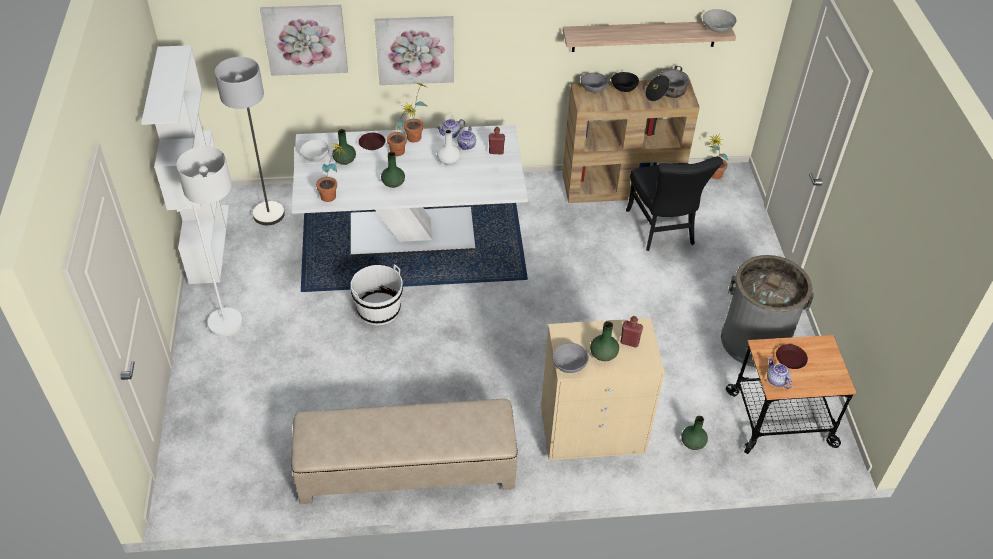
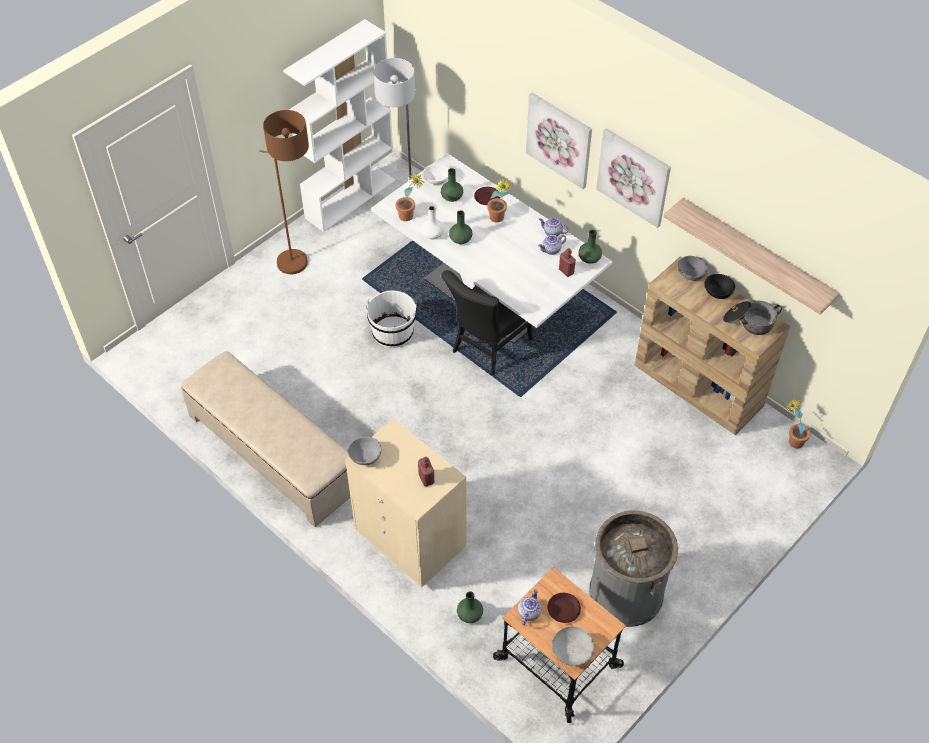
camera: 50 degrees right, 5 degrees up
(235, 318) = (301, 264): white floor lamp -> brown floor lamp
(305, 39) = (480, 77): picture -> picture (634, 176)
(417, 135) = (527, 215): potted plant -> none
(448, 160) = (522, 251): white vase -> white vase (432, 234)
(604, 354) = (397, 471): green vase -> green vase (589, 259)
(663, 230) = (680, 448): black chair -> black chair (488, 347)
(717, 29) = (814, 293): grey bowl -> grey bowl (572, 653)

